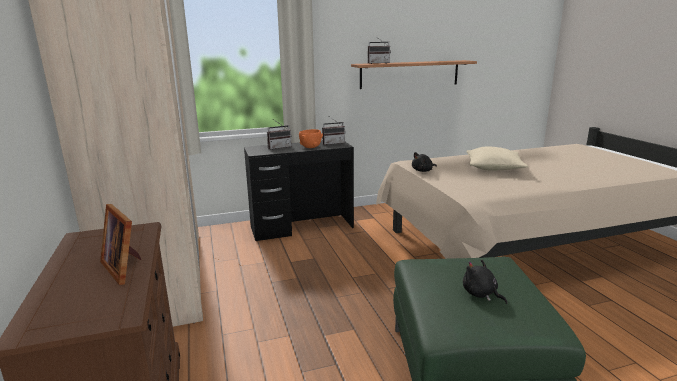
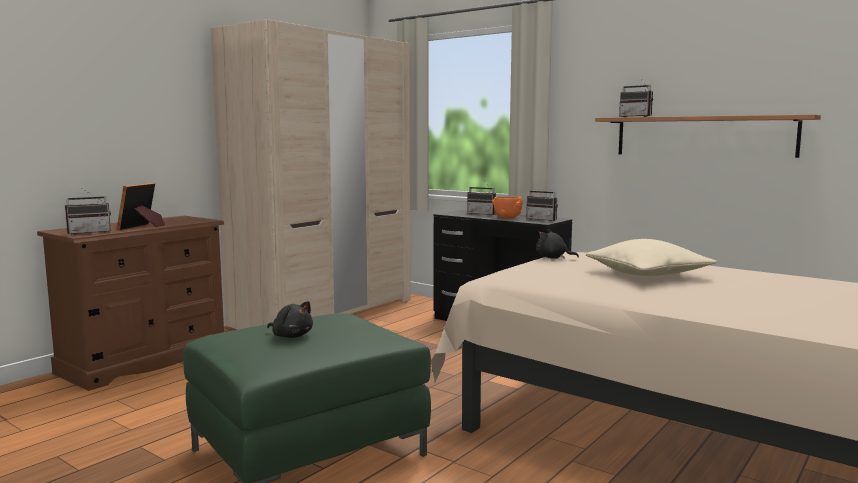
camera: 55 degrees right, 10 degrees down
(107, 307) = (89, 232): none -> radio
(481, 294) = (291, 336): black plush toy -> black plush toy turned 105 degrees clockwise

